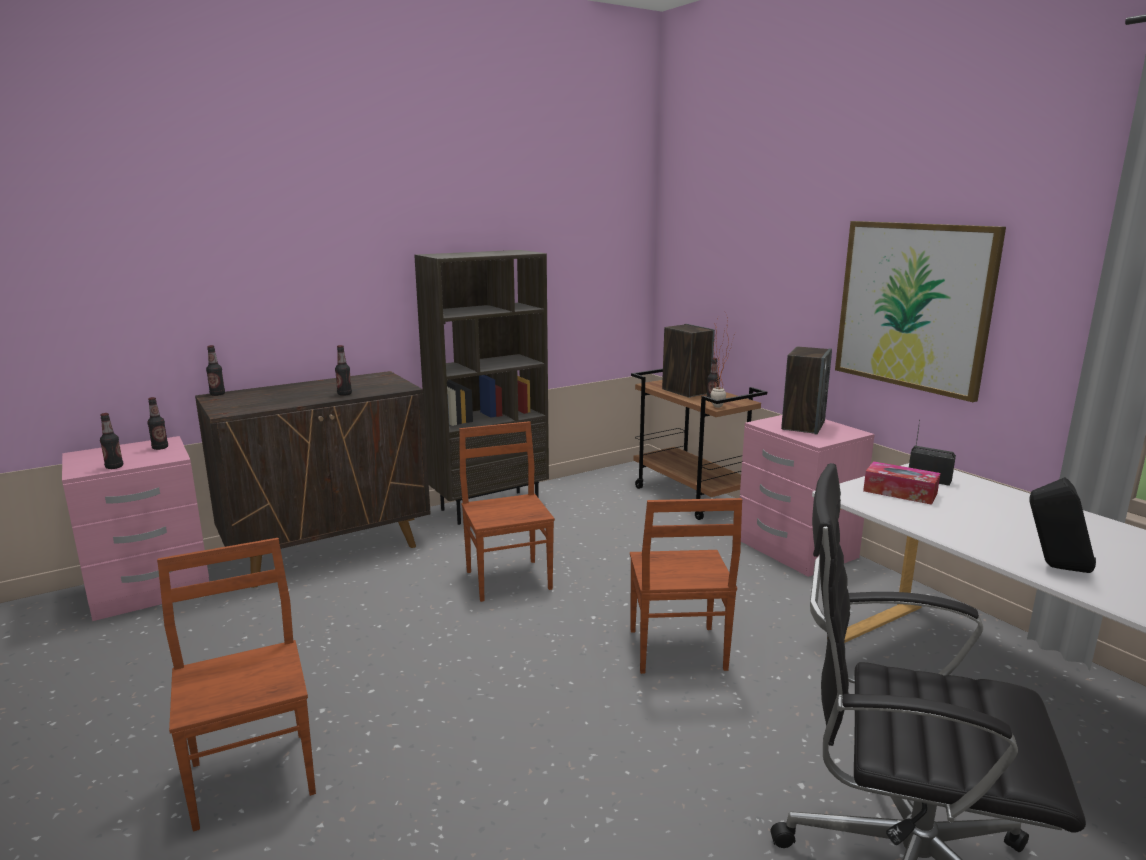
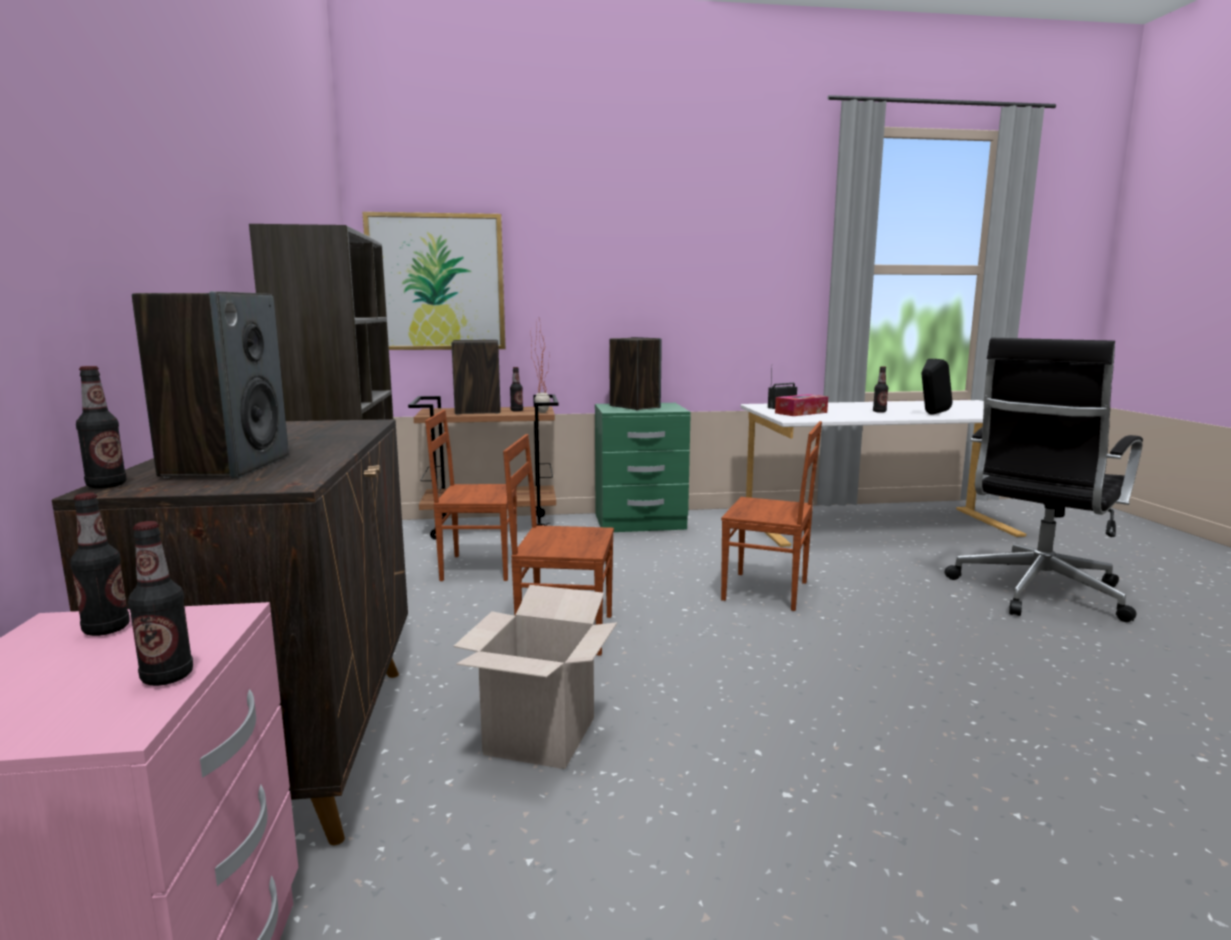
camera: 65 degrees left, 5 degrees down
(255, 776) = (924, 864): brown chair -> brown chair (478, 567)
(260, 397) = (227, 466): none -> speaker
(344, 394) = (337, 438): bottle -> bottle (879, 411)
(361, 609) = (540, 736): none -> cardboard box
(795, 550) = (640, 522): pink nightstand -> green nightstand
(913, 306) = (692, 293): picture -> picture (436, 282)

